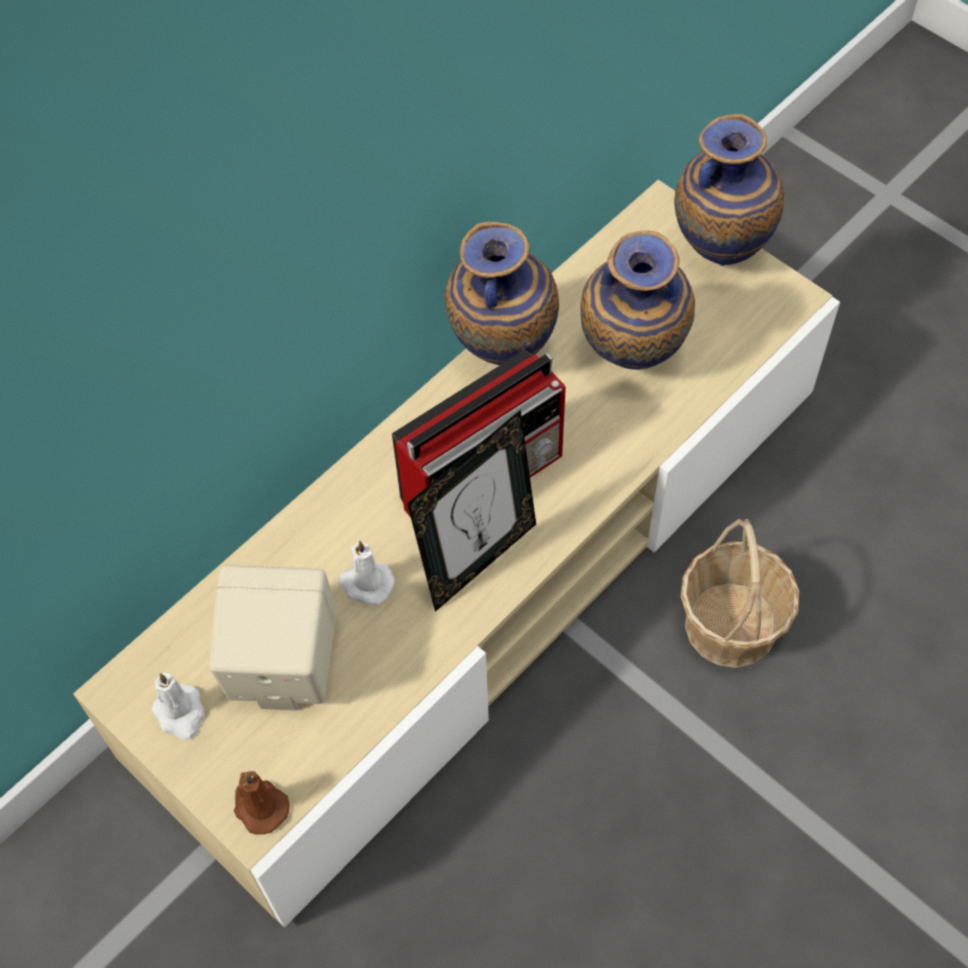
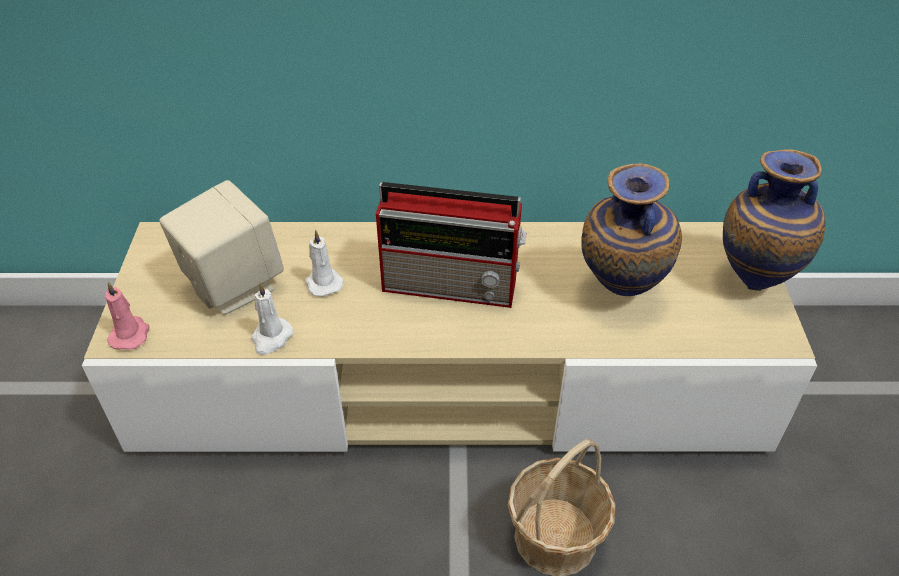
camera: 45 degrees right, 15 degrees down
(181, 714) = (163, 266): white candle -> white candle (271, 338)
(259, 806) = (130, 334): brown candle -> pink candle
(478, 559) = (394, 318): picture frame -> none
(501, 354) = (544, 237): vase -> none

